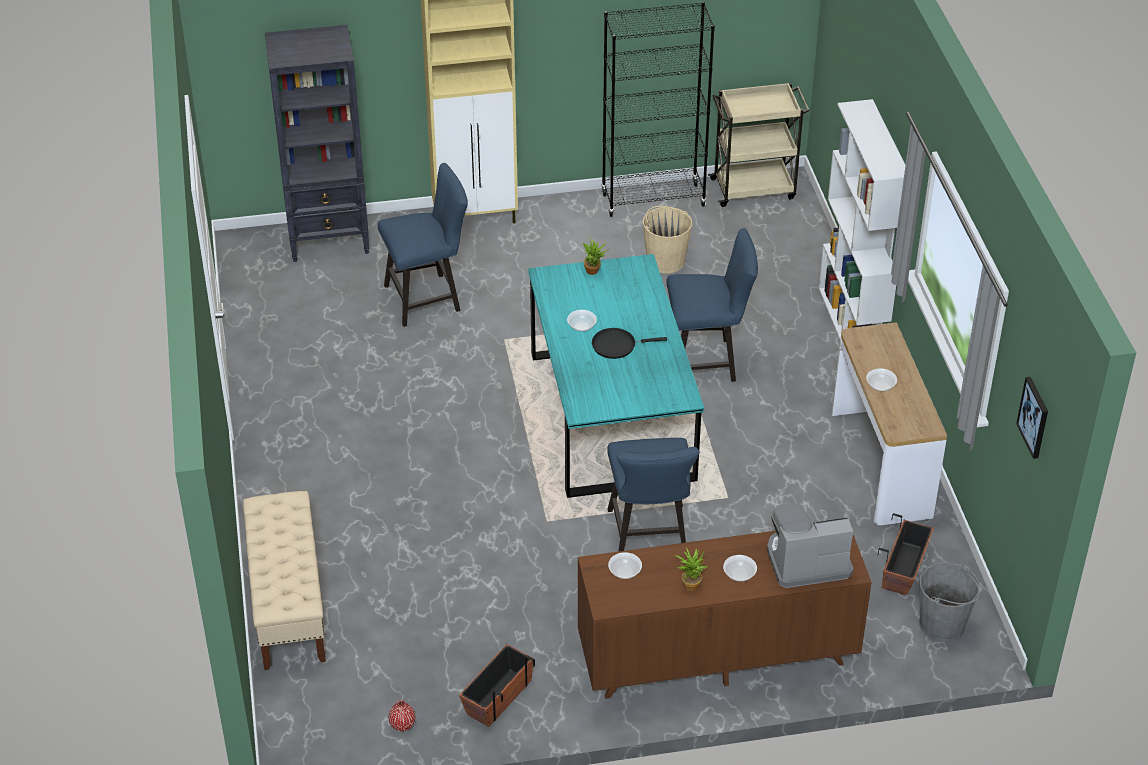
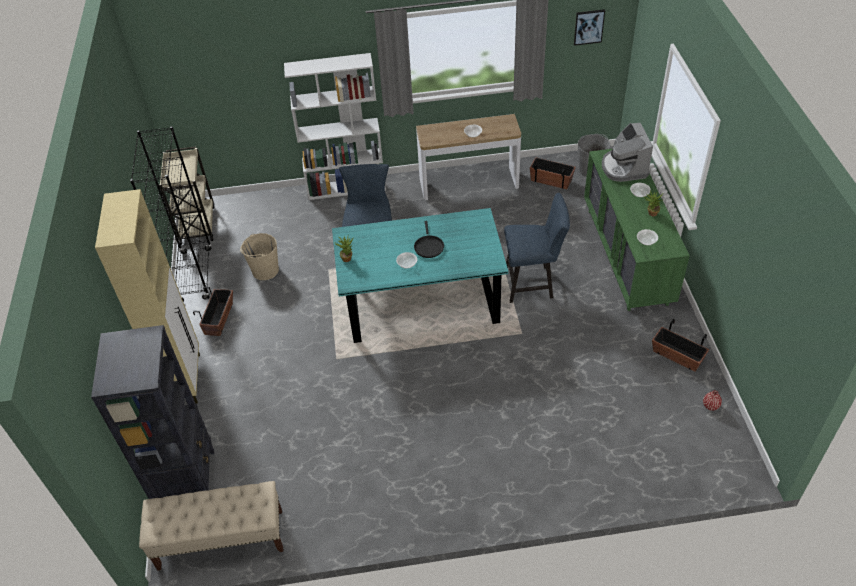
camera: 85 degrees left, 5 degrees up
(288, 603) = (612, 481): beige bench -> beige bench (220, 540)
(428, 298) = (279, 407): blue chair -> none
(575, 231) = (219, 319): none -> planter
(716, 655) = (626, 256): brown dresser -> green dresser

